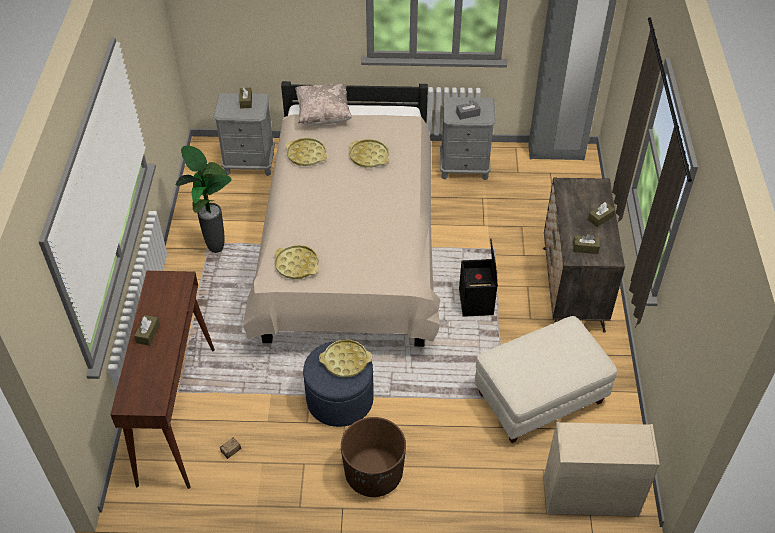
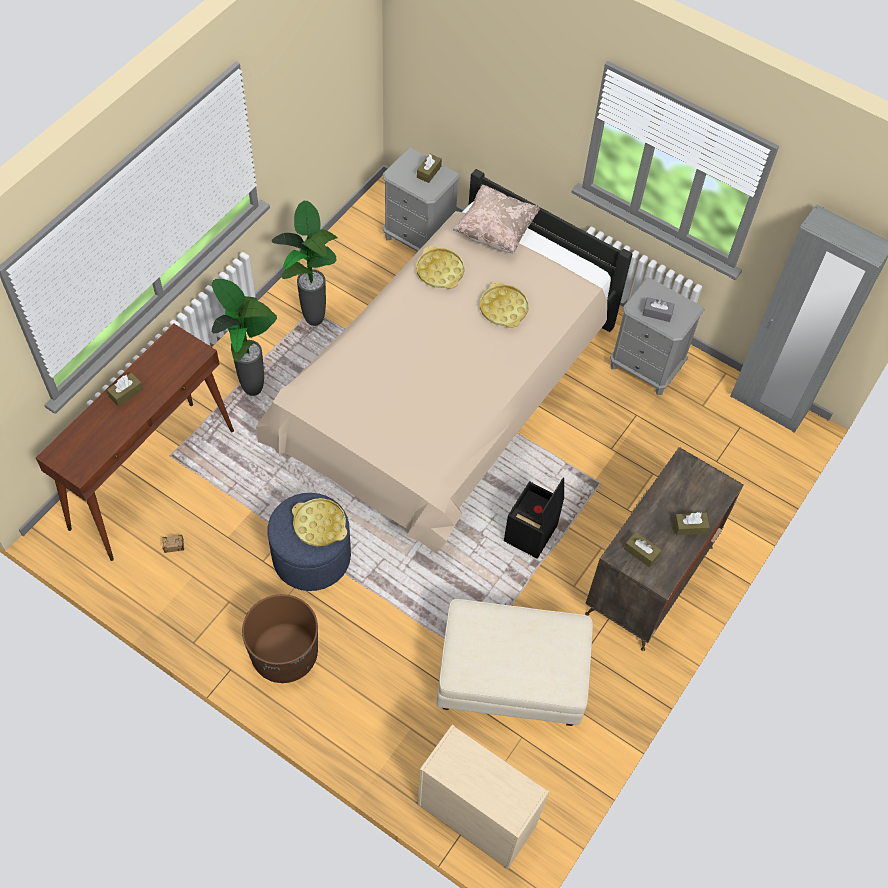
camera: 30 degrees right, 10 degrees up
(206, 315) = (253, 388): none -> potted plant
(297, 265) = (333, 395): yellow tray -> none

